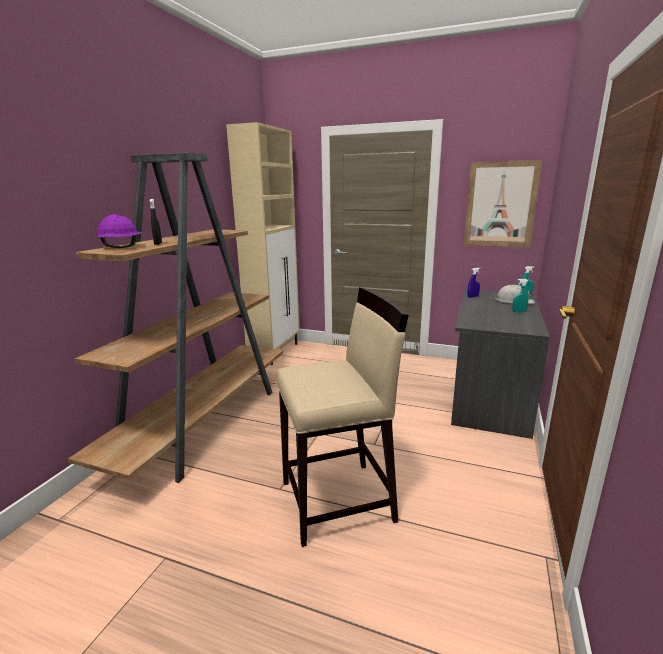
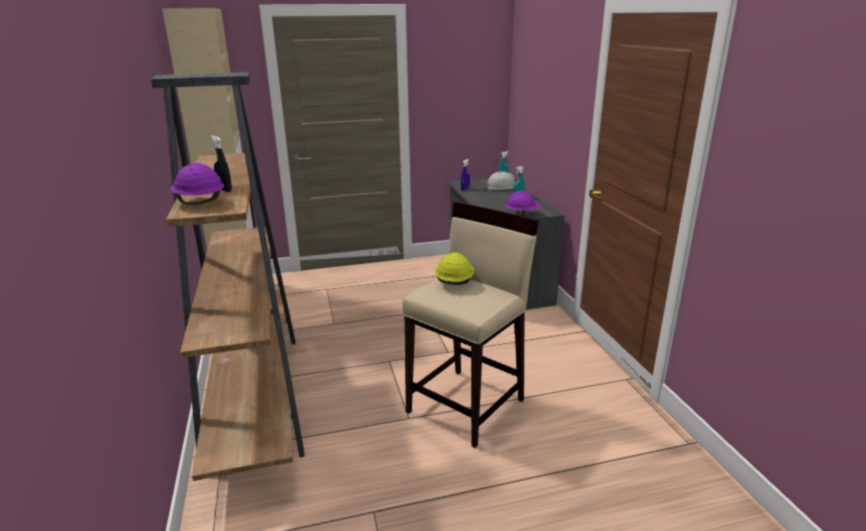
camera: 35 degrees left, 5 degrees up
(332, 367) = (454, 282): none -> yellow hard hat
(499, 327) = (522, 214): none -> purple hard hat
(500, 205) = (468, 93): picture -> none

